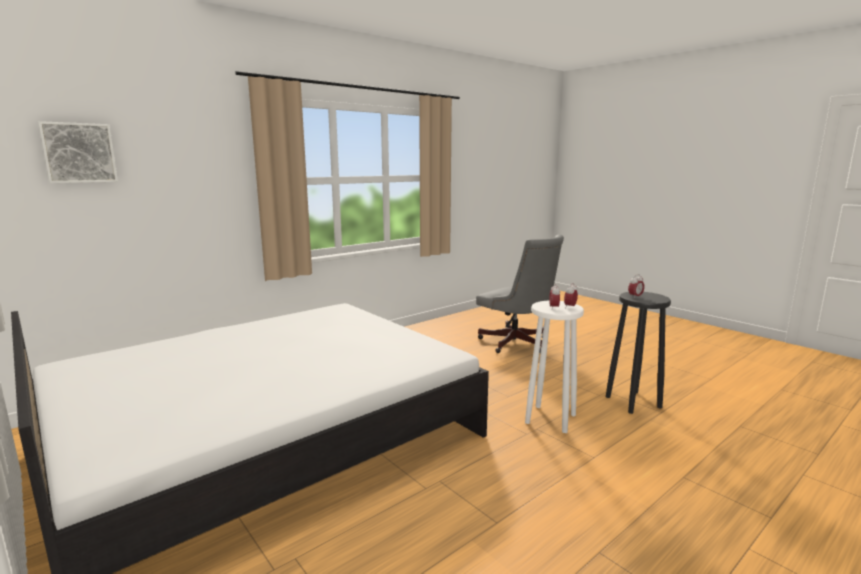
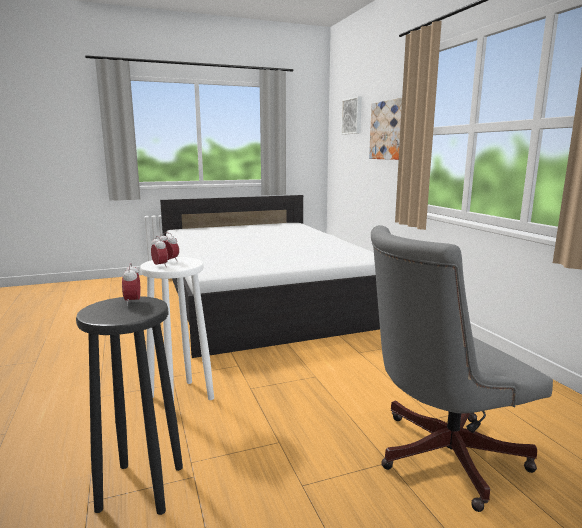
camera: 110 degrees right, 0 degrees up
(200, 179) = (388, 130): none -> picture

